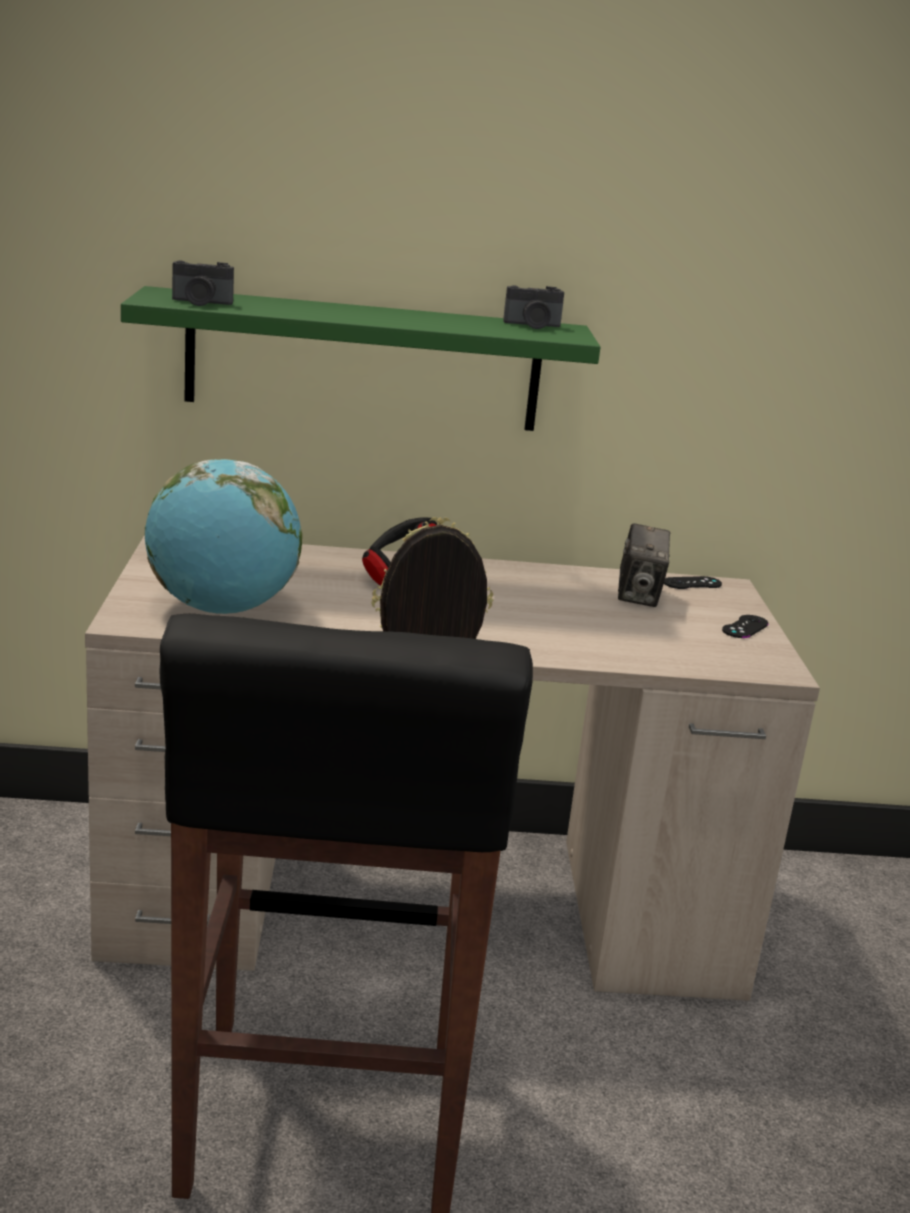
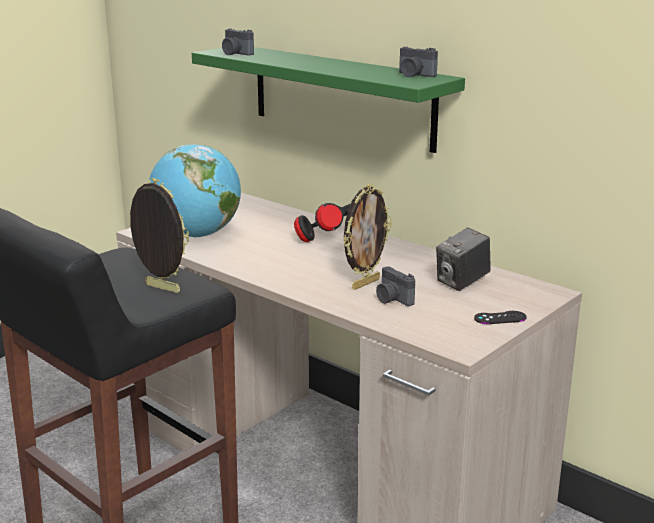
camera: 45 degrees right, 0 degrees up
(554, 623) = (365, 283): none -> picture frame
(618, 635) = (392, 299): none -> camera
(692, 583) = (524, 284): black game controller -> none

